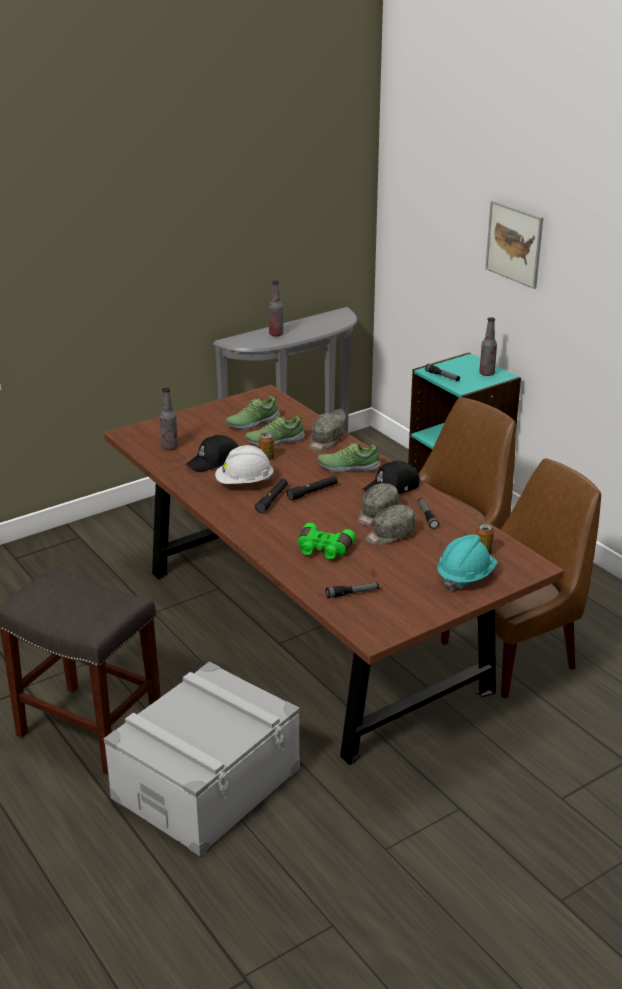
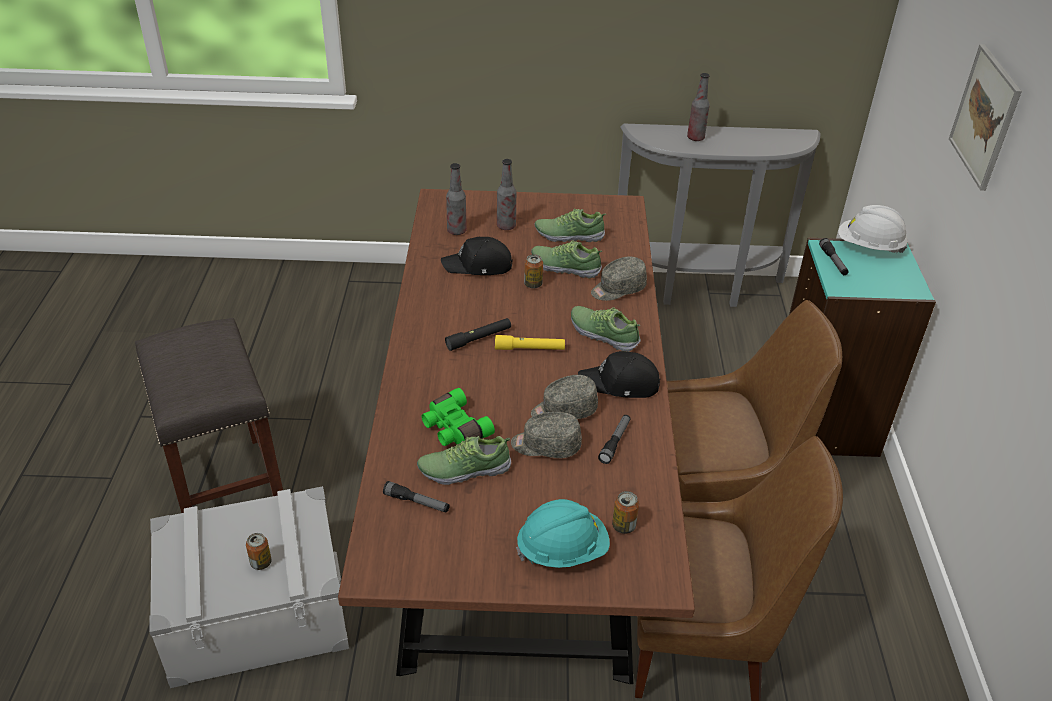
camera: 35 degrees right, 10 degrees up
(223, 720) = (261, 563): none -> can
(244, 483) = (475, 305): white hard hat -> white hard hat (869, 247)
(312, 492) = (529, 348): black flashlight -> yellow flashlight
(358, 566) = (464, 469): none -> shoe
(486, 373) = (895, 279): bottle -> bottle (506, 226)

